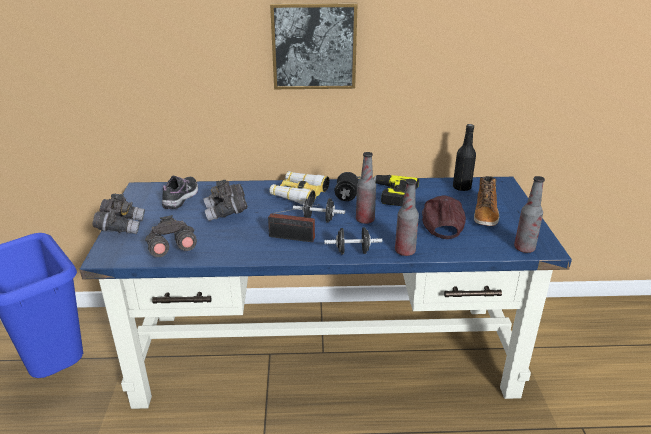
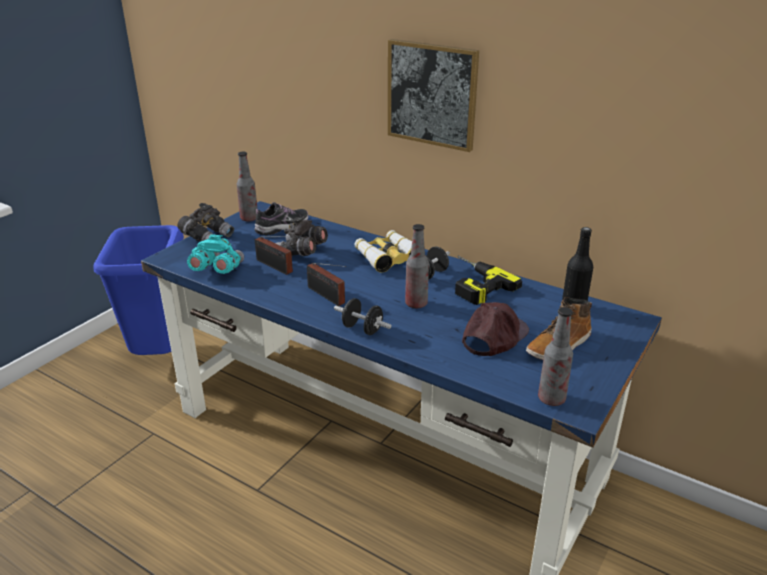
camera: 35 degrees right, 0 degrees up
(171, 251) = (217, 270): grey binoculars -> turquoise binoculars
(220, 230) = (275, 267): none -> radio
(319, 220) = (372, 288): black dumbbell -> none
(405, 251) = (413, 349): bottle -> bottle (249, 218)

